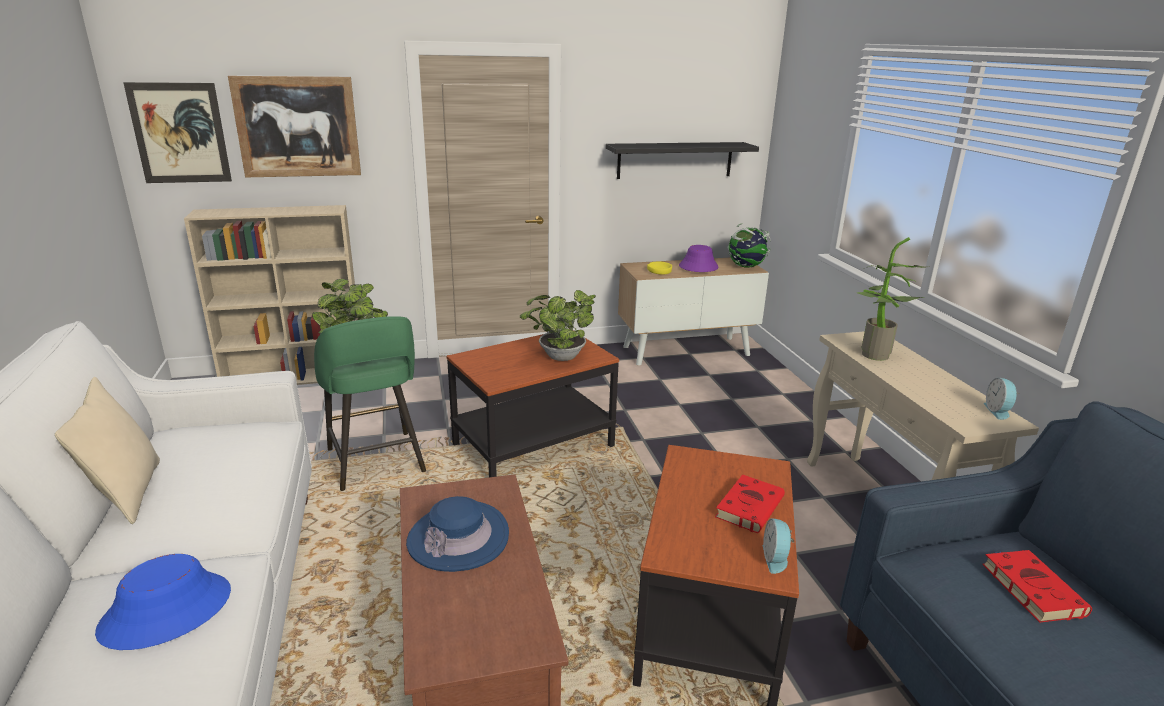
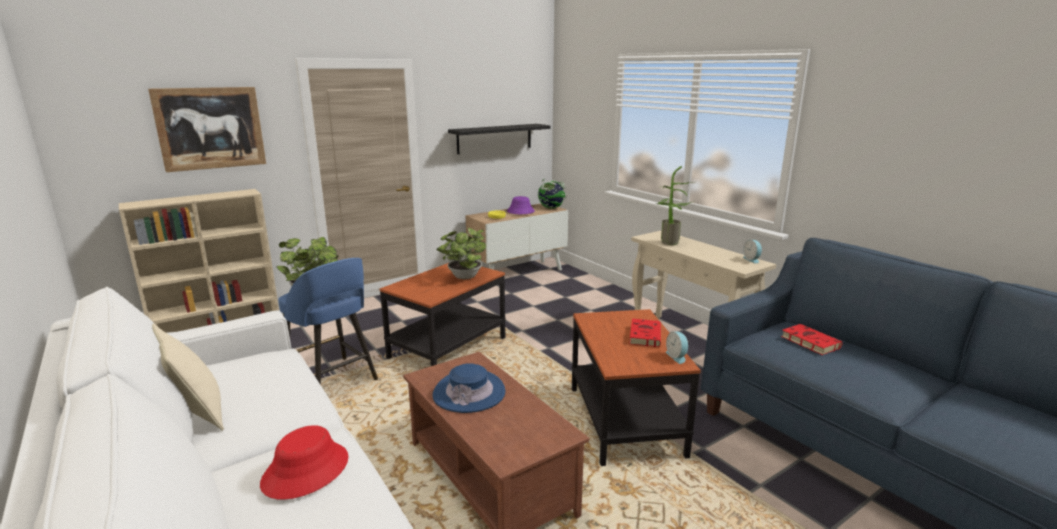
camera: 20 degrees left, 5 degrees down
(166, 610) = (305, 470): blue hat -> red hat
(180, 133) = (103, 138): picture -> none
(376, 462) = (333, 381): green stool -> blue stool

